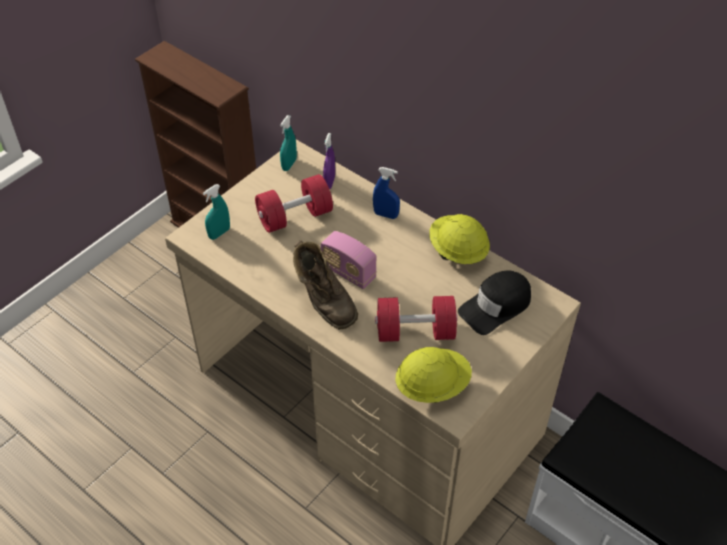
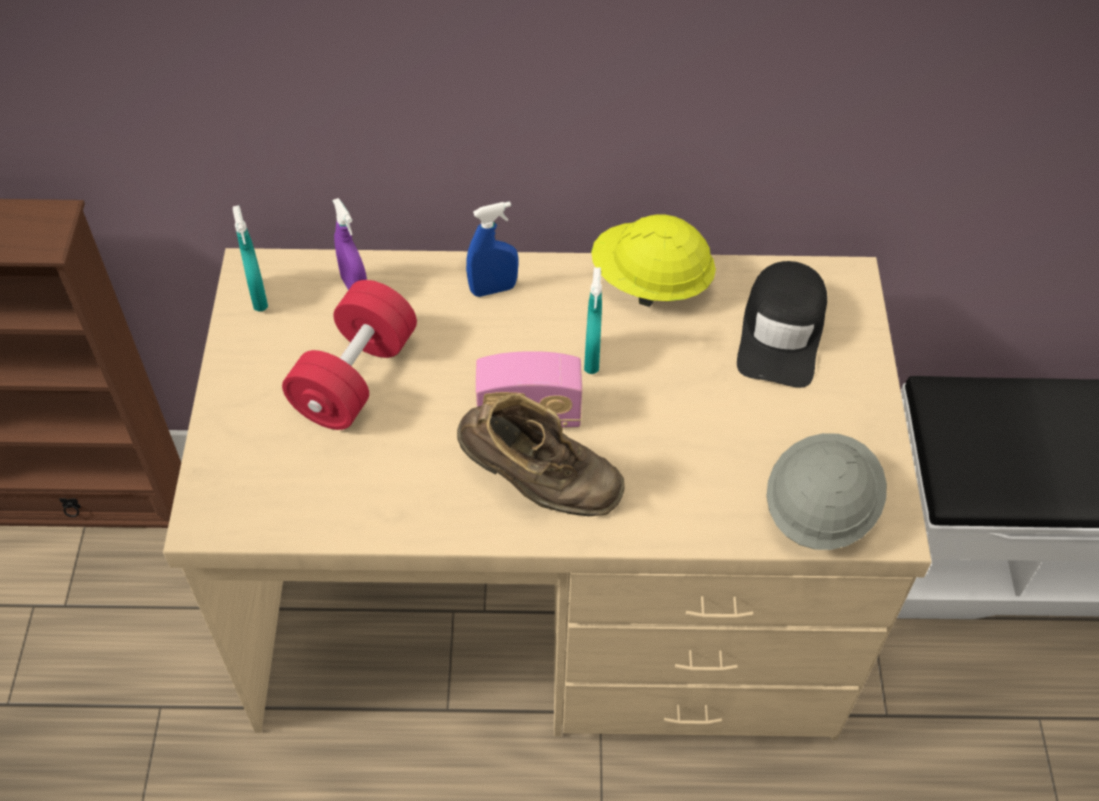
camera: 40 degrees left, 5 degrees up
(219, 233) = (255, 483): turquoise spray bottle -> turquoise spray bottle (592, 357)
(415, 332) = (715, 443): red dumbbell -> none
(432, 386) = (819, 509): yellow hard hat -> grey hard hat

